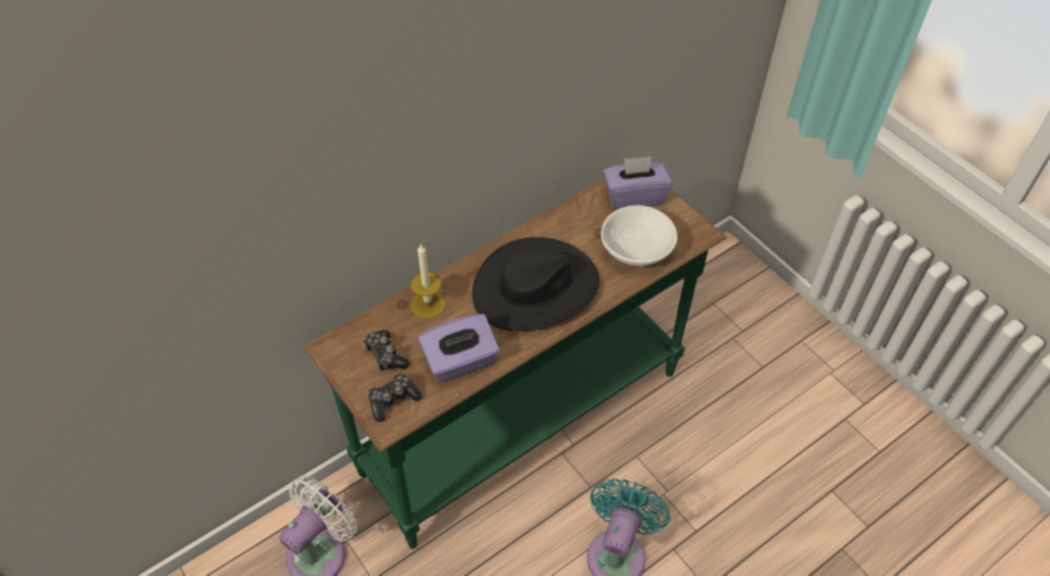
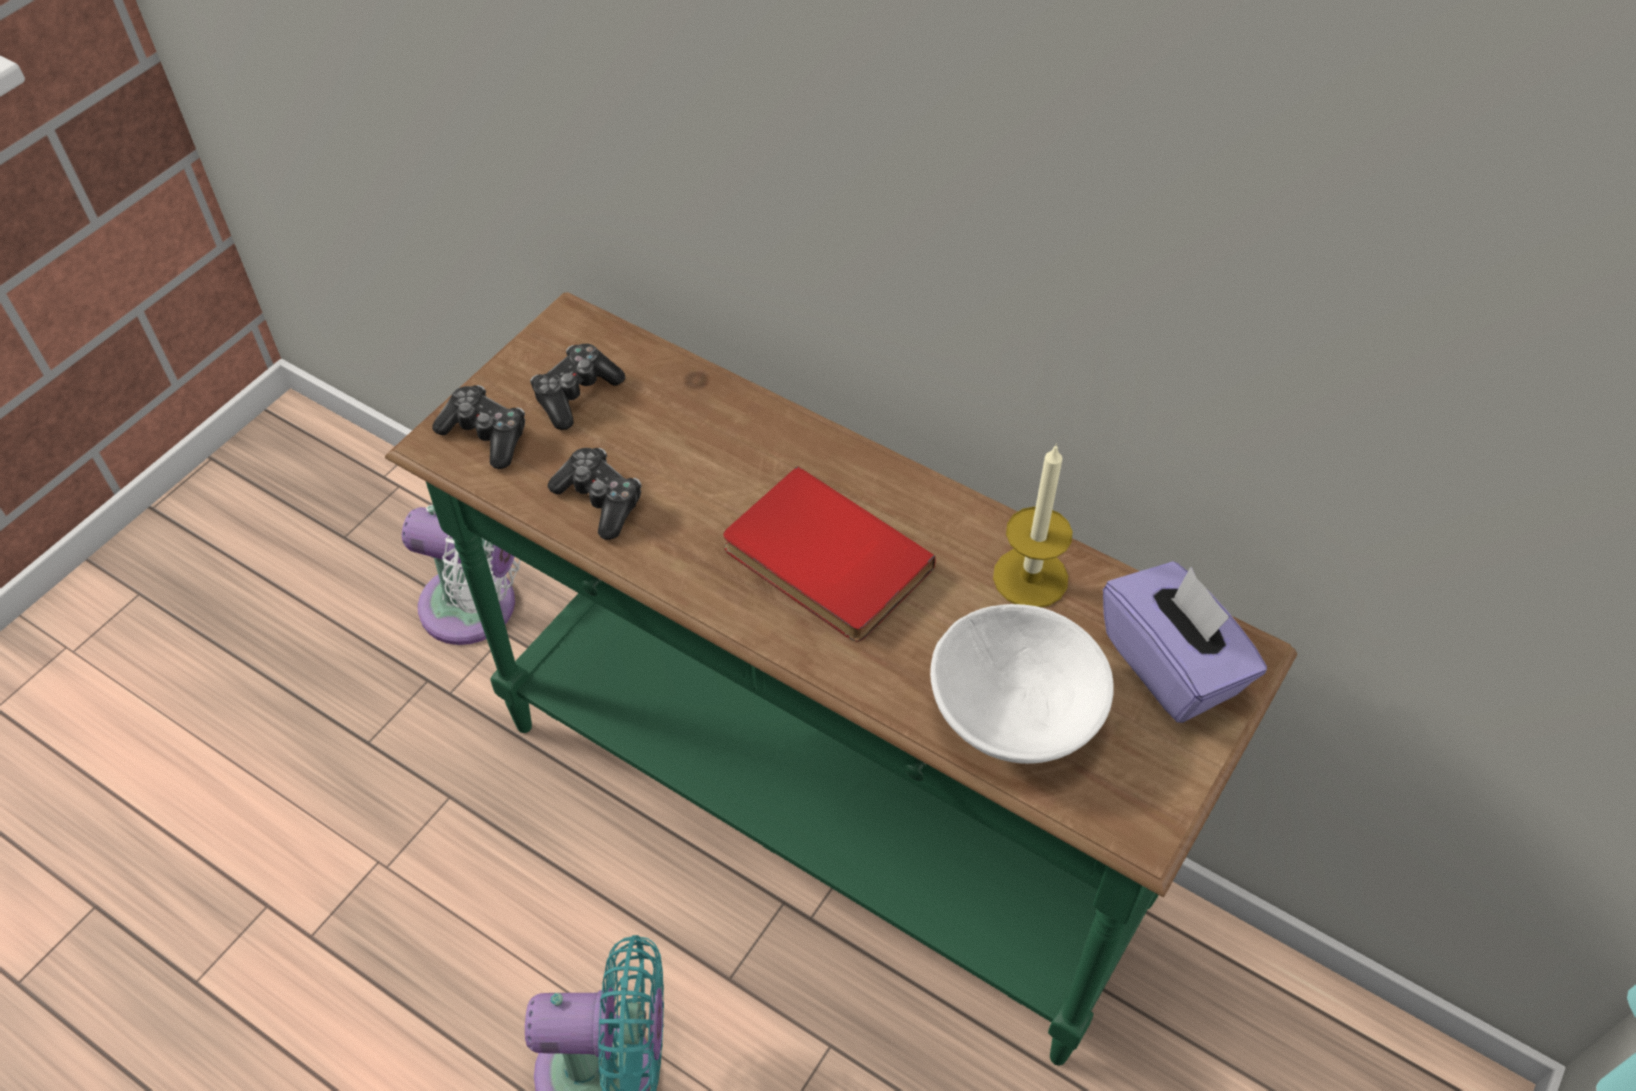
camera: 70 degrees right, 0 degrees up
(428, 304) = (711, 414): candle -> candle (1030, 577)
(460, 361) = (600, 500): purple tissue box -> game controller
(536, 288) = (822, 562): black hat -> red book

